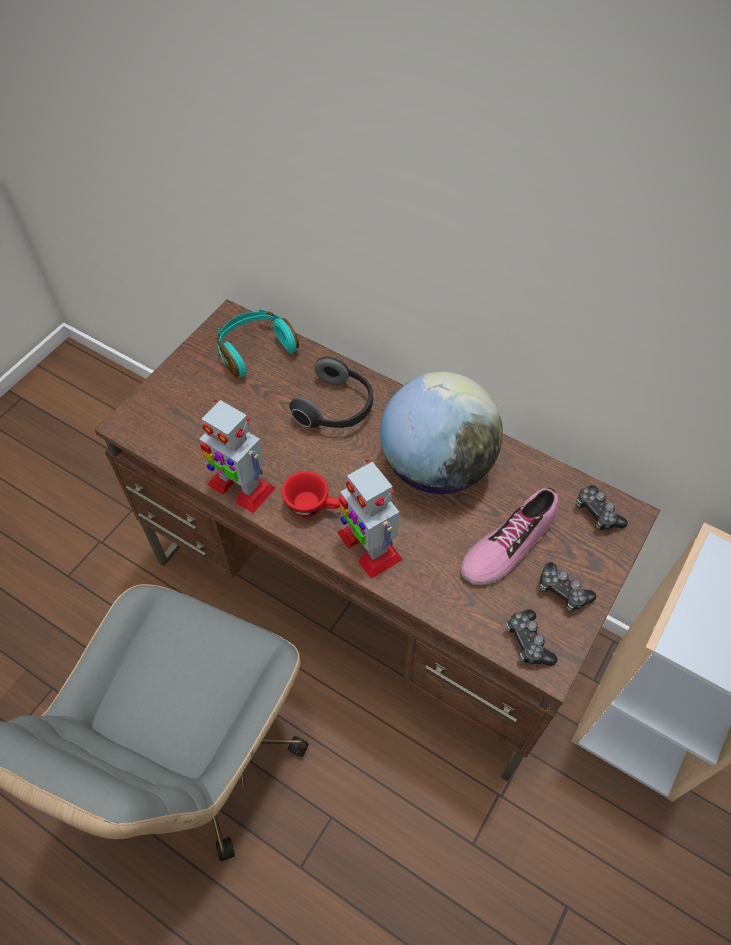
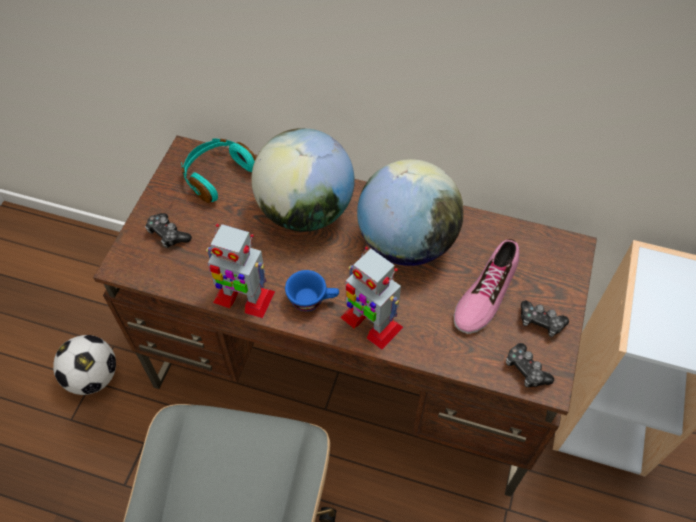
camera: 15 degrees left, 0 degrees up
(102, 537) = (93, 377): none -> football
(313, 506) = (312, 299): red cup -> blue cup
(336, 408) = (305, 211): headphones -> globe
(597, 513) = (548, 251): game controller -> game controller (168, 234)

